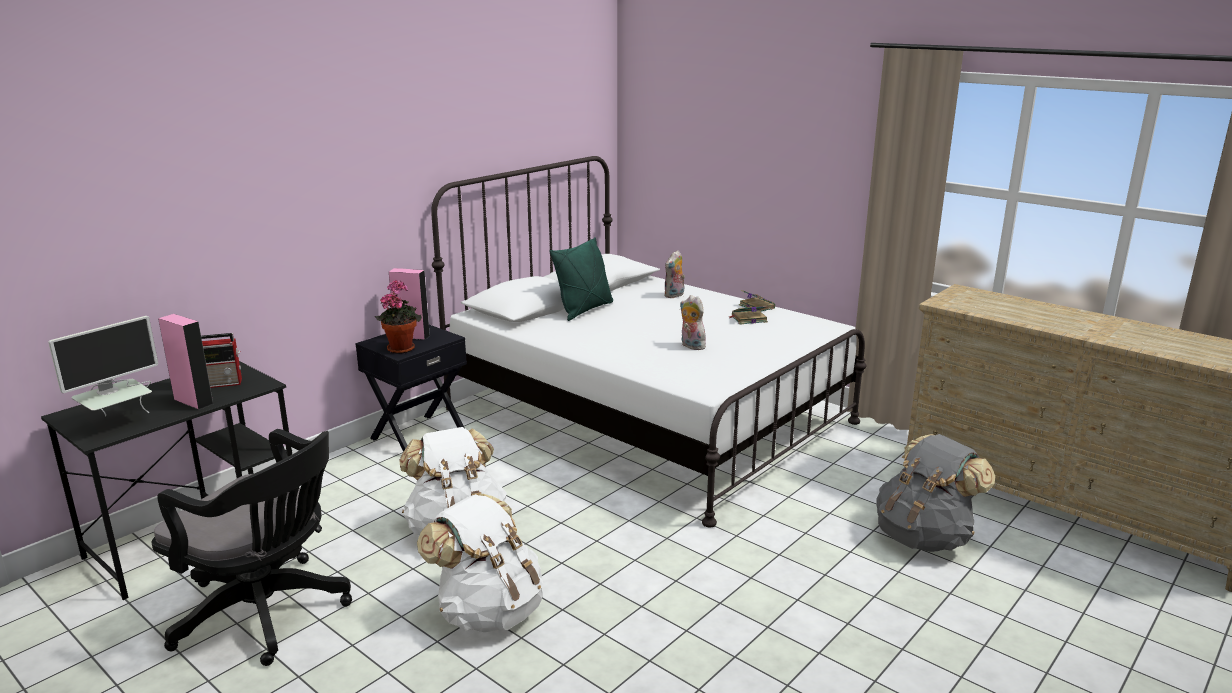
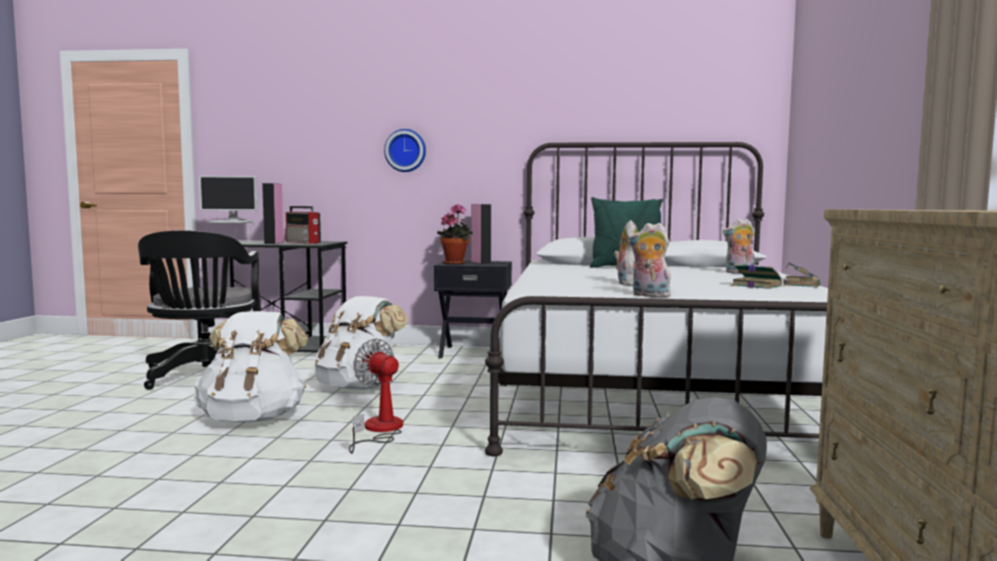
camera: 55 degrees right, 15 degrees down
(291, 219) = (406, 150): none -> wall clock
(602, 555) = (379, 430): none -> fan
(762, 363) = (649, 296): none -> plush toy

